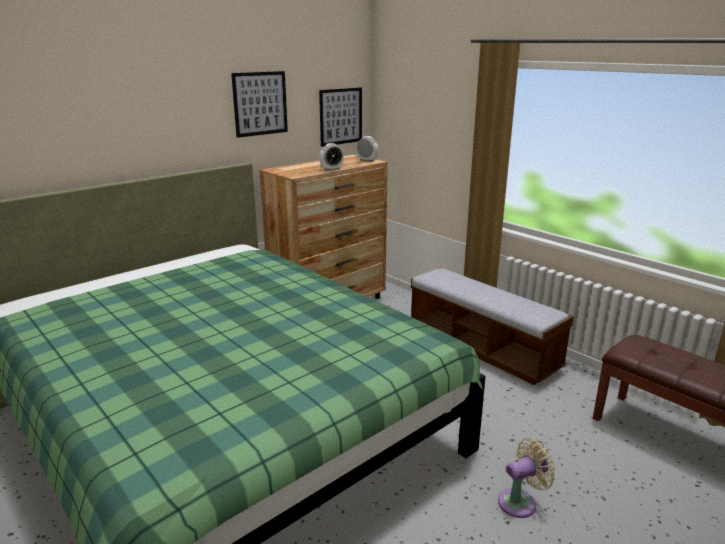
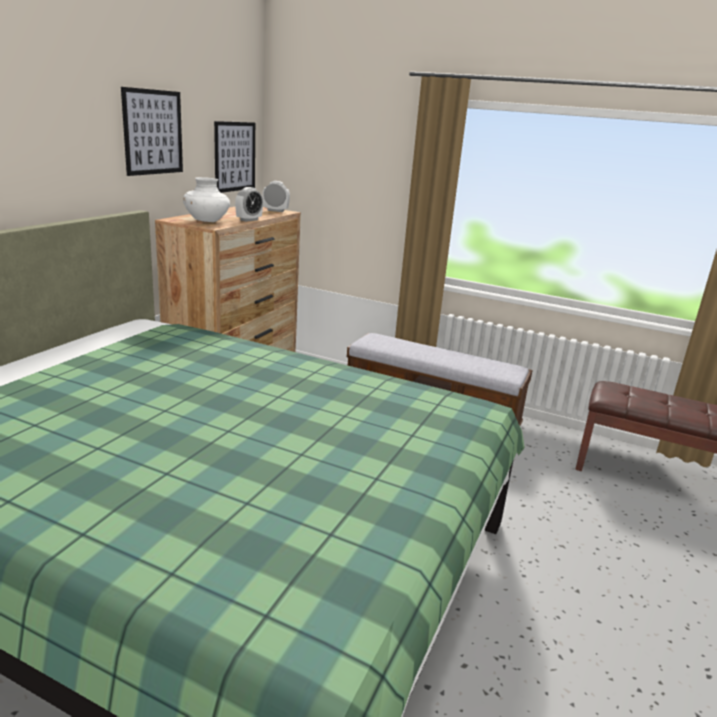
camera: 25 degrees left, 0 degrees up
(297, 170) = (207, 221): none -> white vase
(520, 502) = (574, 567): beige fan -> none

